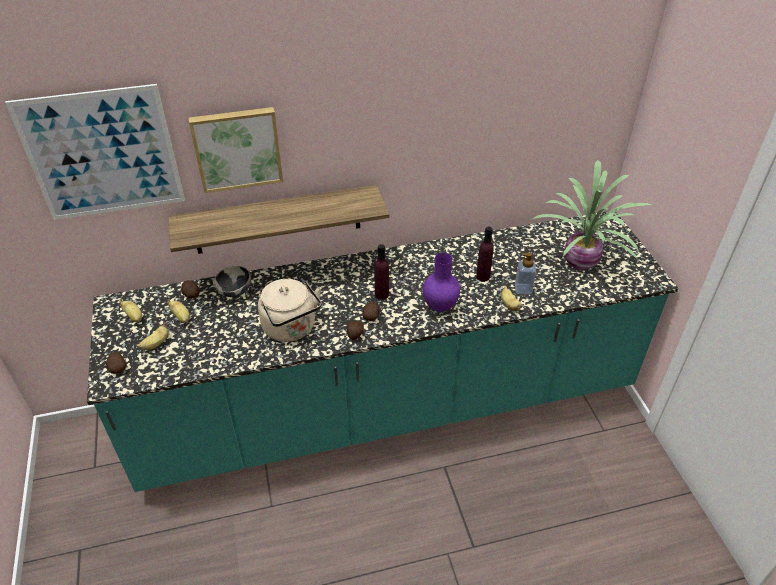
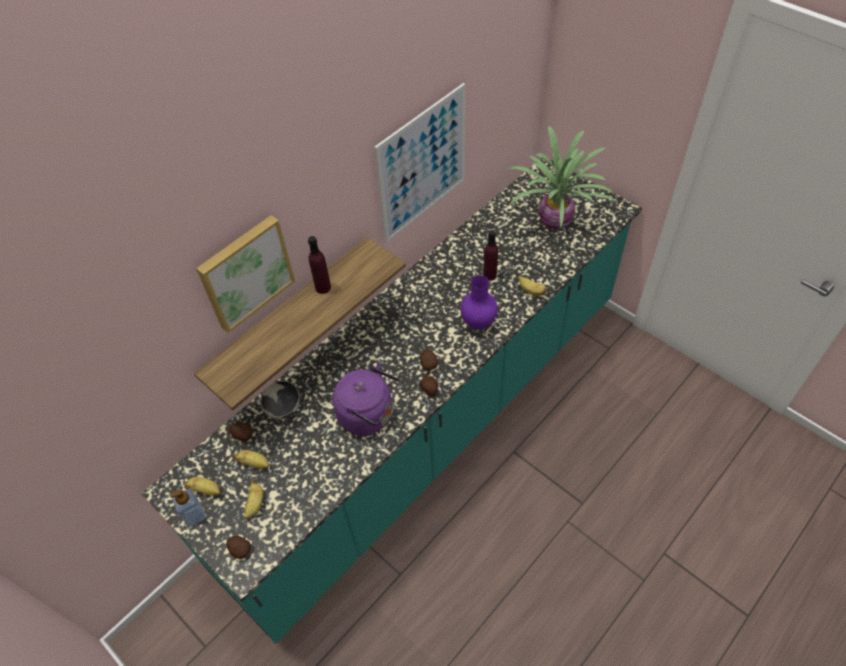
camera: 30 degrees left, 10 degrees up
(102, 154) = (119, 352): picture -> picture (423, 164)
(291, 329) = (369, 415): beige kettle -> purple kettle
(381, 294) = (420, 338): purple bottle -> purple bottle (323, 287)
(523, 289) = (530, 270): soap dispenser -> soap dispenser (194, 515)

